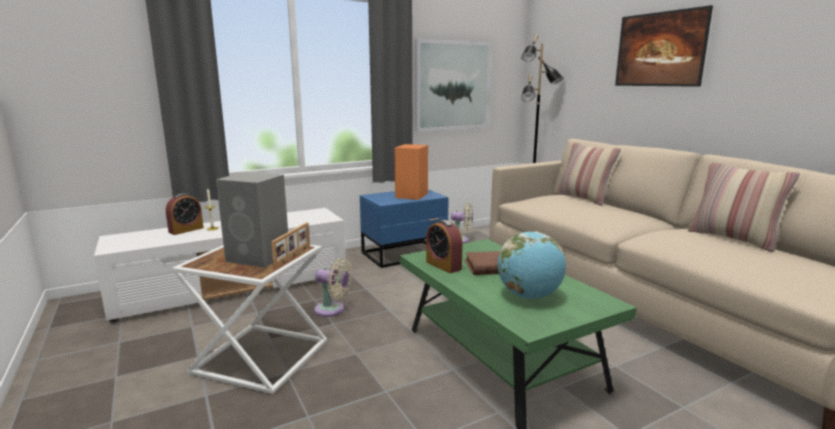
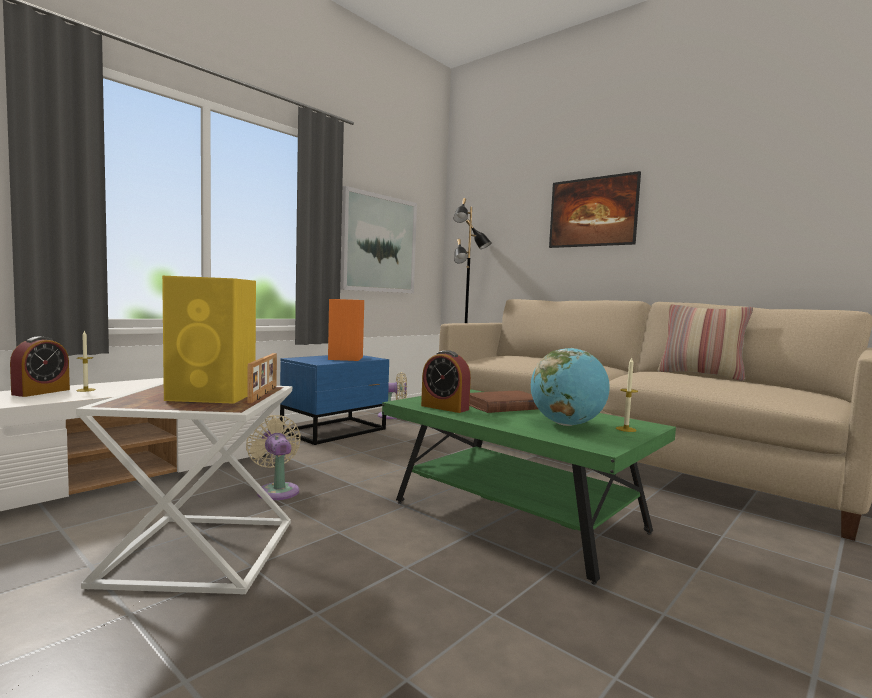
camera: 20 degrees left, 10 degrees down
(259, 257) = (214, 396): grey speaker -> yellow speaker
(332, 310) = (277, 490): beige fan -> beige fan turned 120 degrees counterclockwise
(579, 307) = (626, 429): none -> candle
(583, 198) = (534, 356): pillow -> none

